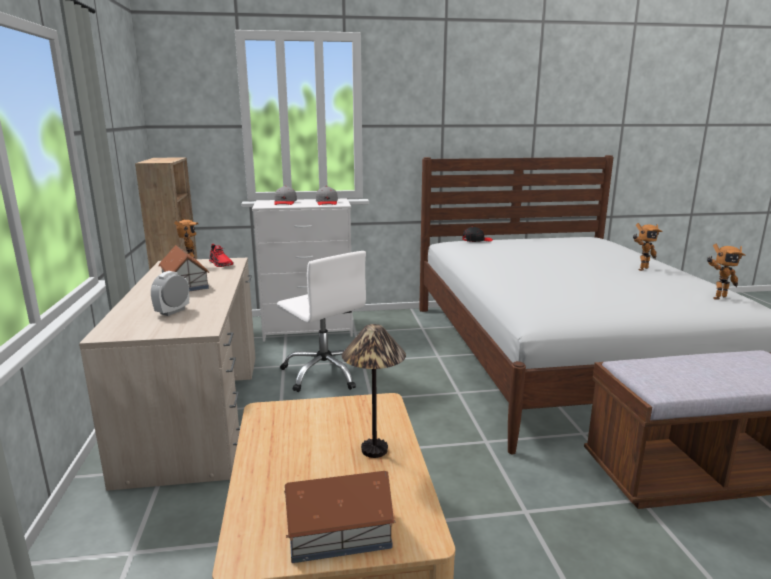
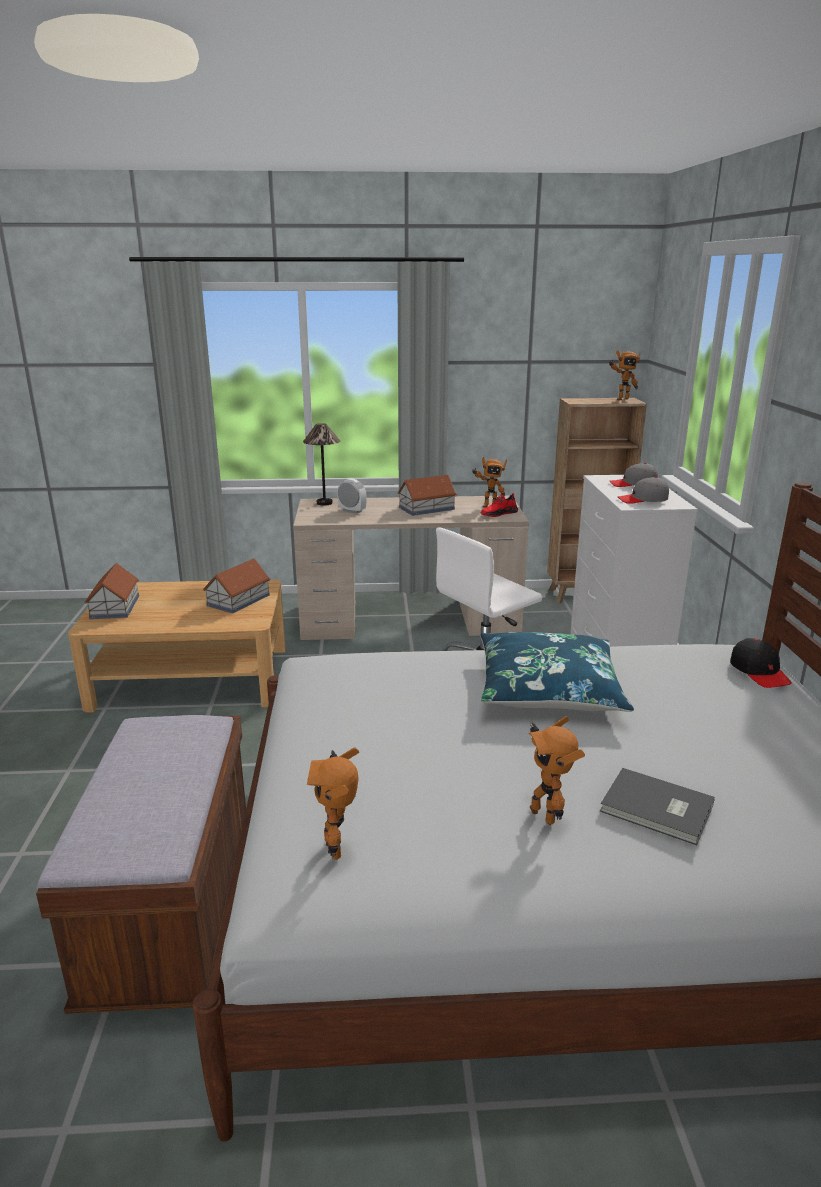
camera: 95 degrees right, 5 degrees up
(160, 158) = (621, 399): none -> toy robot
(316, 422) = (237, 600): none -> toy house
(373, 450) = (186, 617): table lamp -> table lamp (324, 503)
(529, 266) = (548, 688): none -> blue pillow
(614, 256) = (657, 810): none -> grey book

